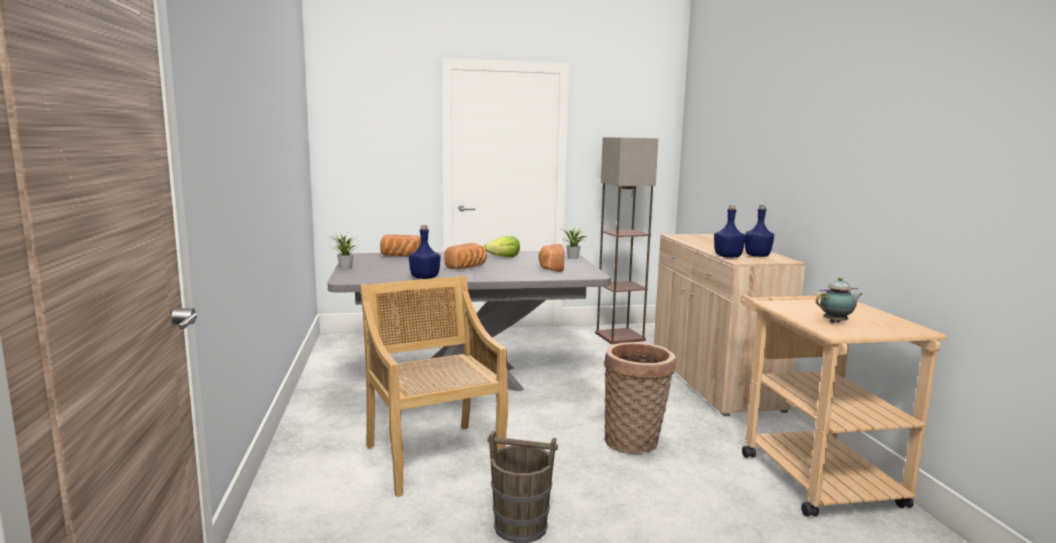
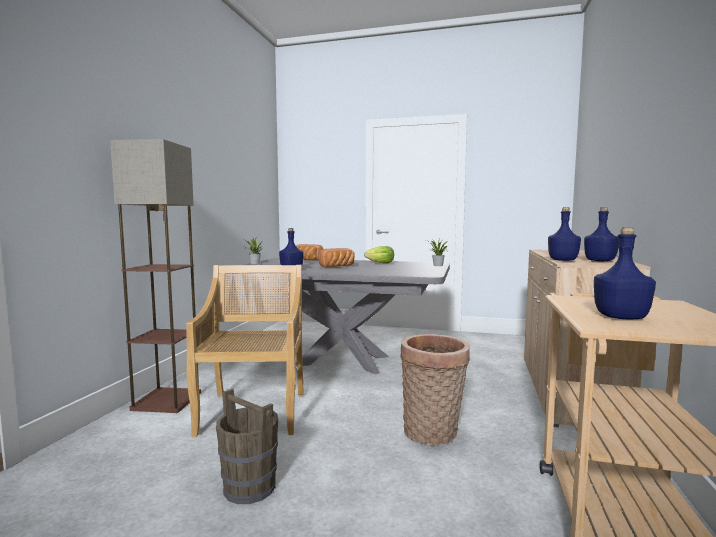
camera: 25 degrees right, 5 degrees down
(550, 268) = (402, 270): bread -> none
(620, 336) = (505, 344): floor lamp -> floor lamp (168, 400)
(837, 322) = (619, 317): teapot -> blue bottle

